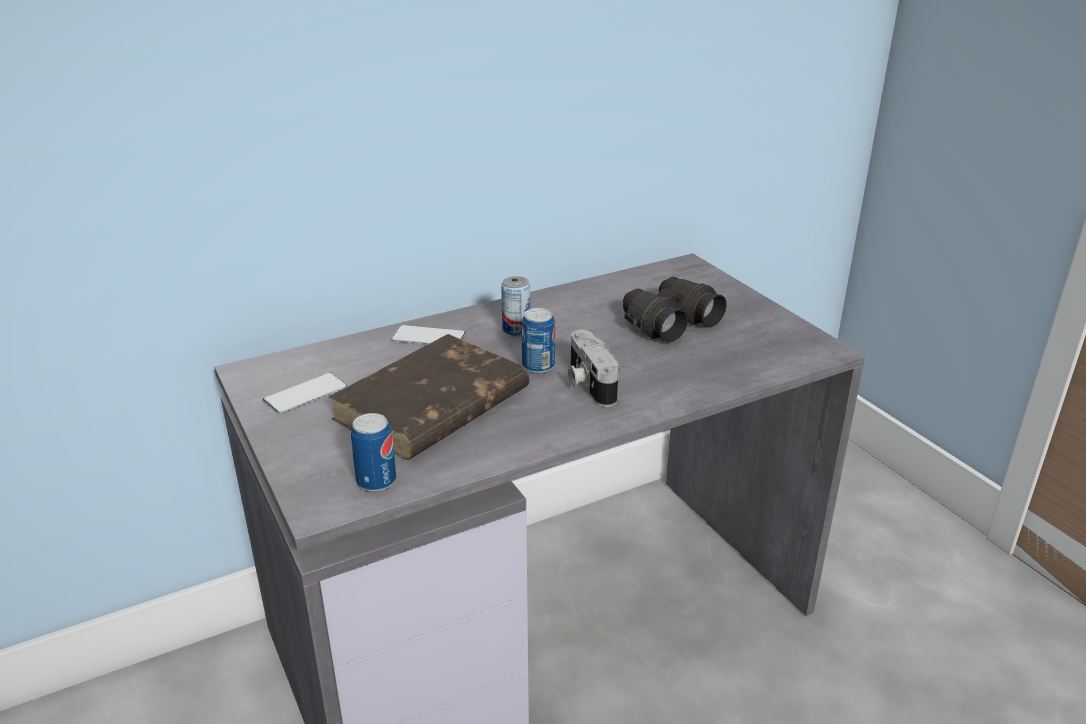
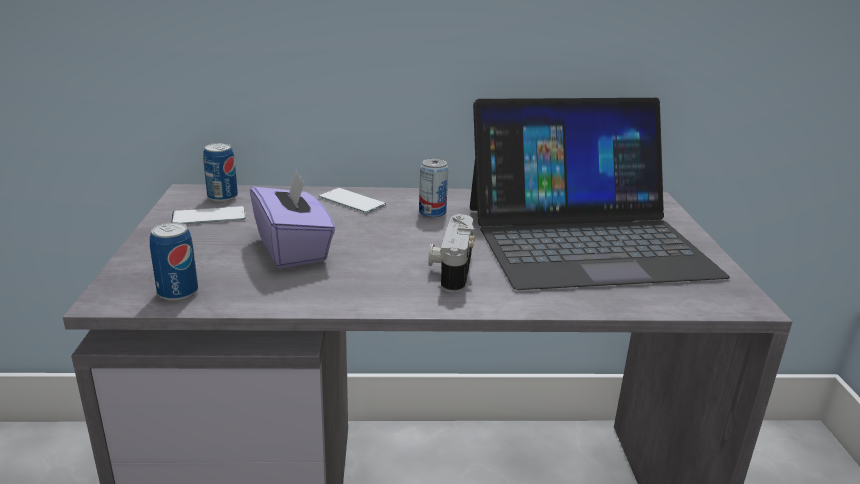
camera: 25 degrees right, 5 degrees down
(431, 405) = (293, 249): brown book -> purple tissue box
(538, 366) = (420, 244): can -> can (222, 197)
(668, 322) = (585, 239): black binoculars -> laptop

